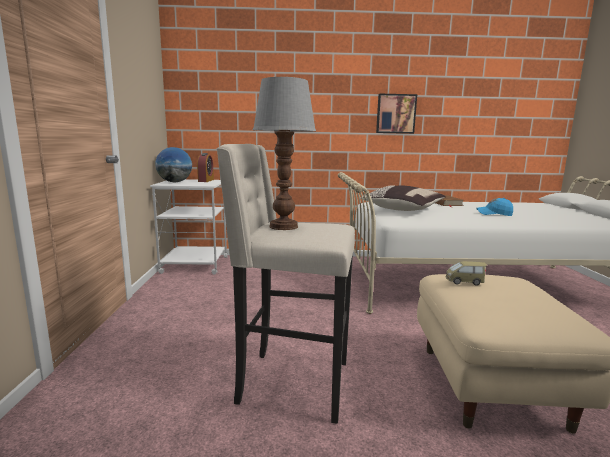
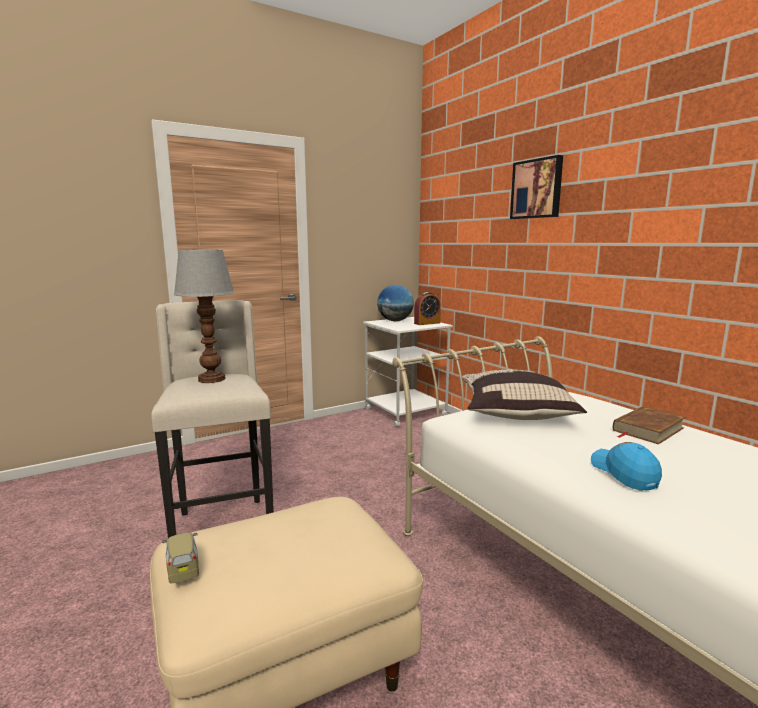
camera: 60 degrees right, 0 degrees up
(395, 114) = (676, 242): picture -> picture (537, 189)
(464, 282) = (308, 515): toy car -> toy car (183, 567)

